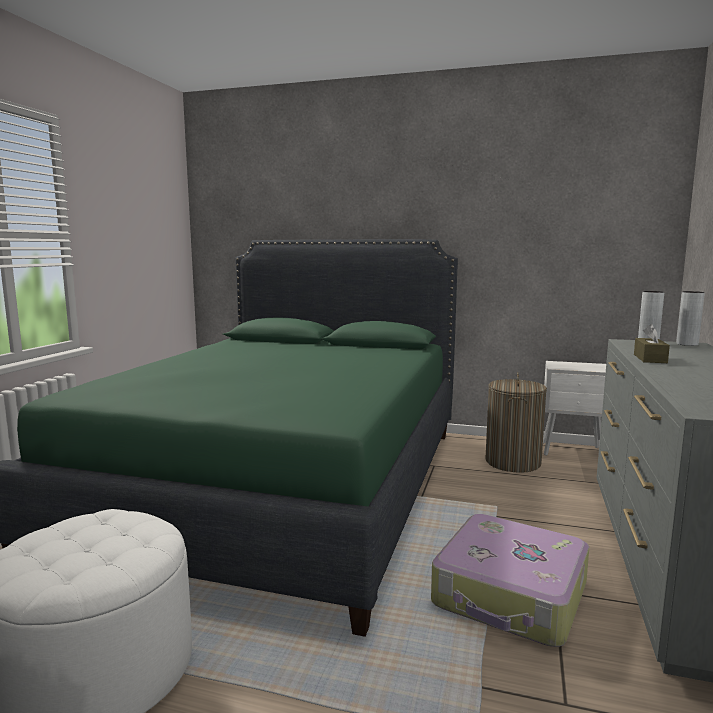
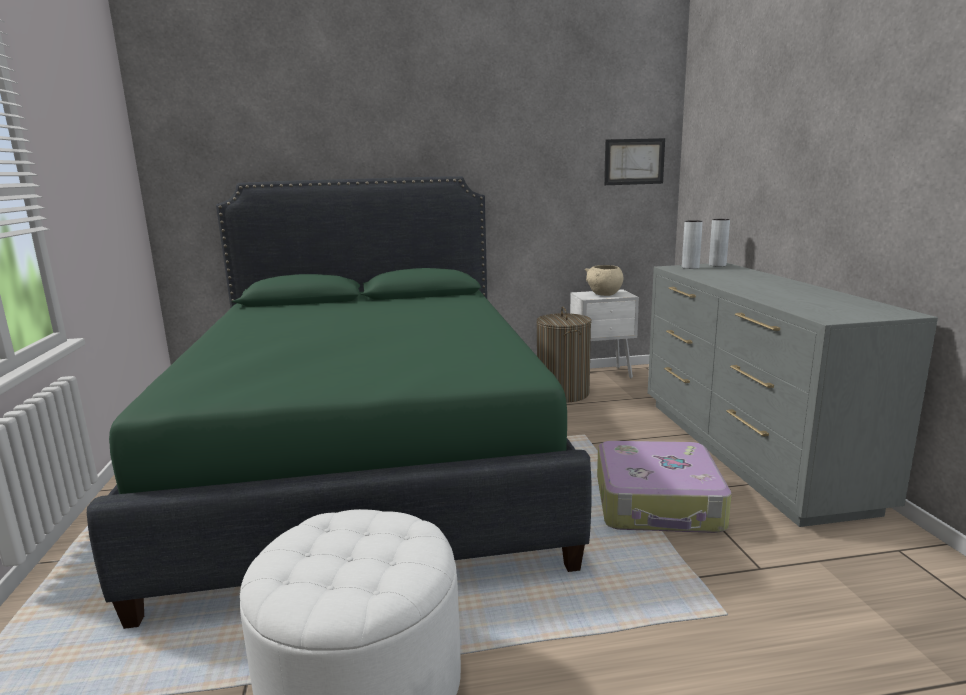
camera: 25 degrees left, 5 degrees up
(578, 366) = (604, 294): none -> beige bowl
(628, 229) = (634, 161): none -> picture
(650, 359) = (717, 281): brown tissue box -> none

